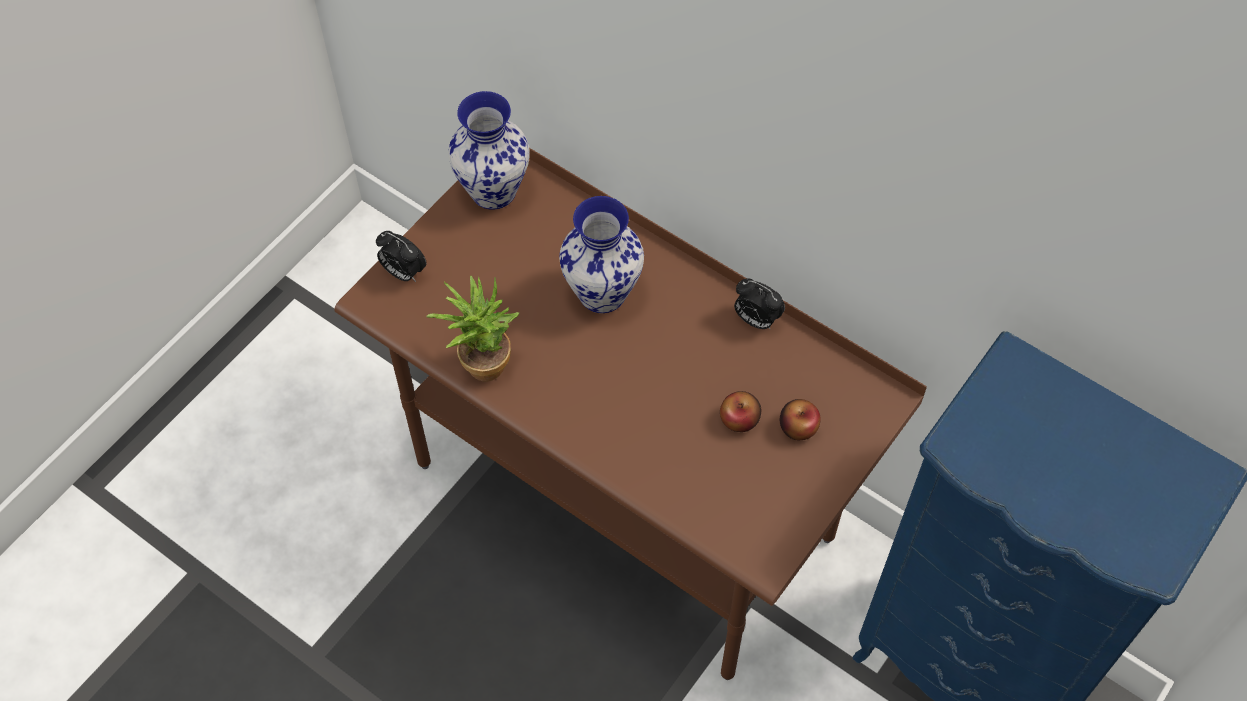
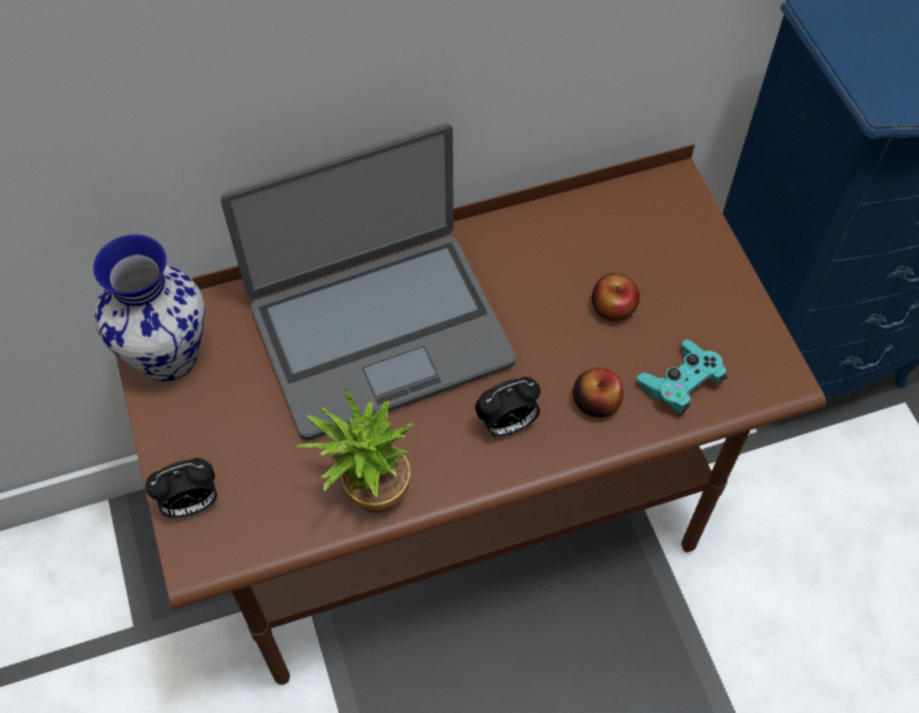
camera: 55 degrees left, 0 degrees up
(604, 293) = (379, 332): vase -> laptop
(708, 497) = (680, 384): none -> turquoise game controller
(755, 320) = (514, 228): alarm clock -> alarm clock (507, 424)
(798, 427) = (655, 266): apple -> apple (596, 401)

